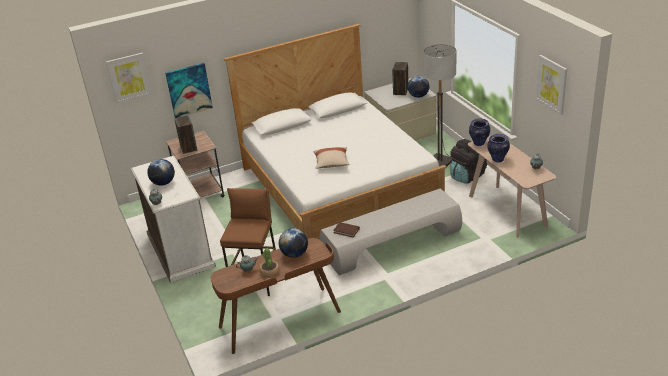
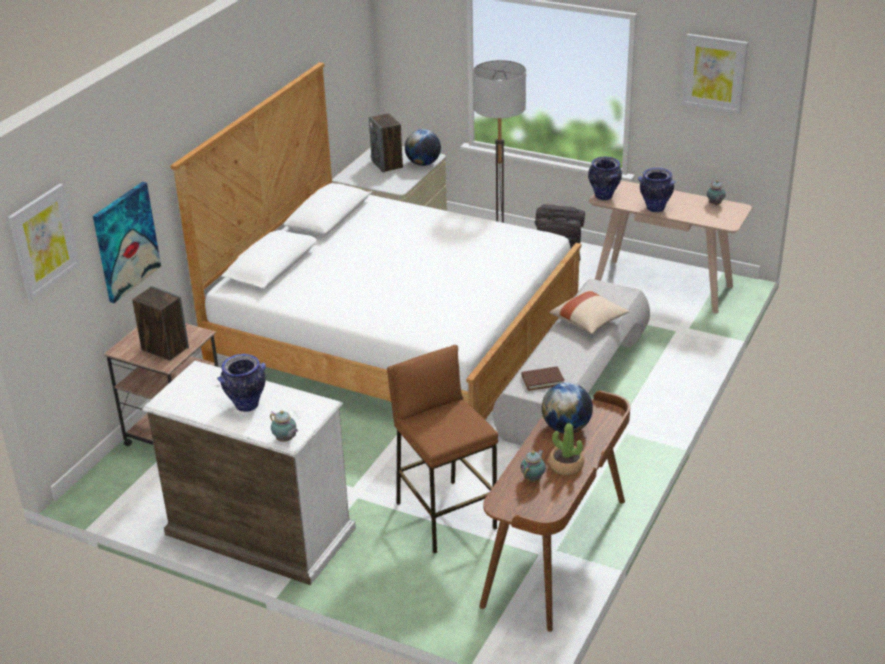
camera: 40 degrees left, 0 degrees up
(163, 183) = (246, 406): globe -> vase
(331, 164) = (434, 291): beige pillow -> beige pillow (589, 322)

